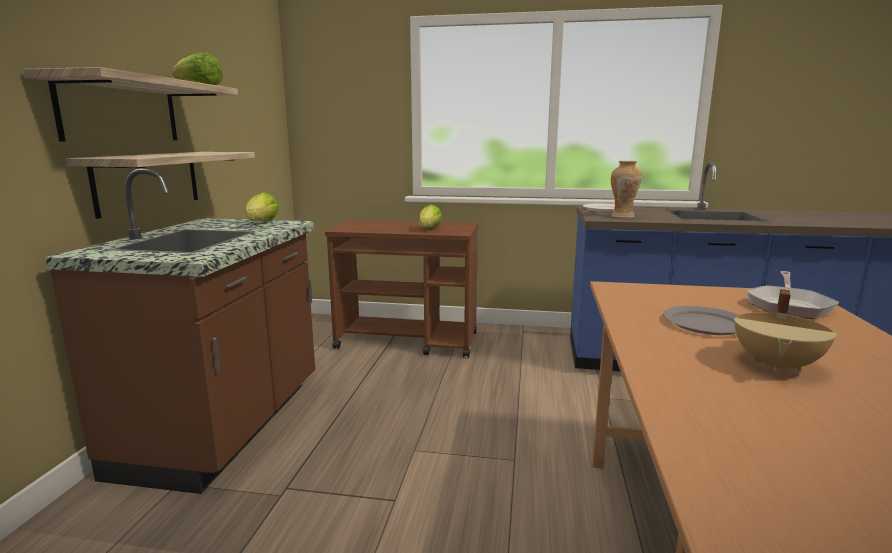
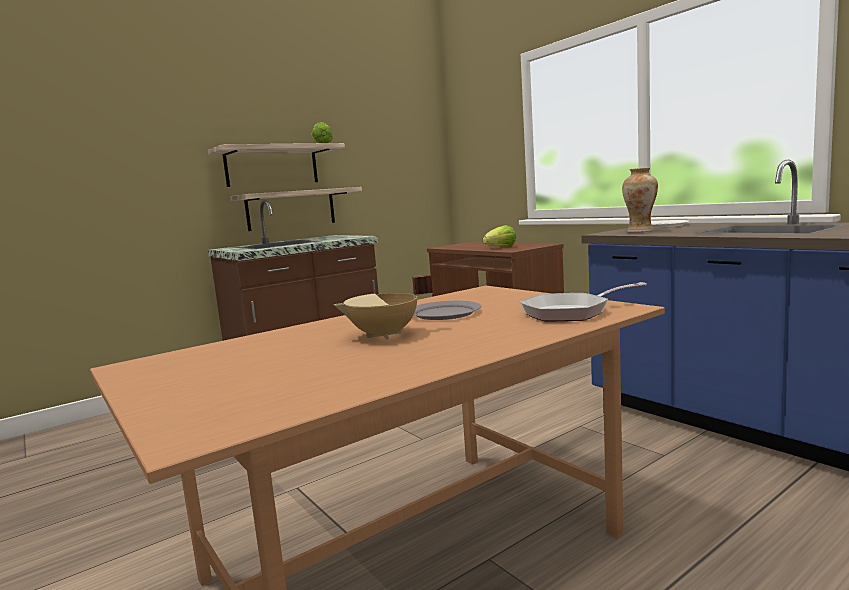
camera: 45 degrees right, 5 degrees down
(262, 223) = (345, 237): lettuce -> none

